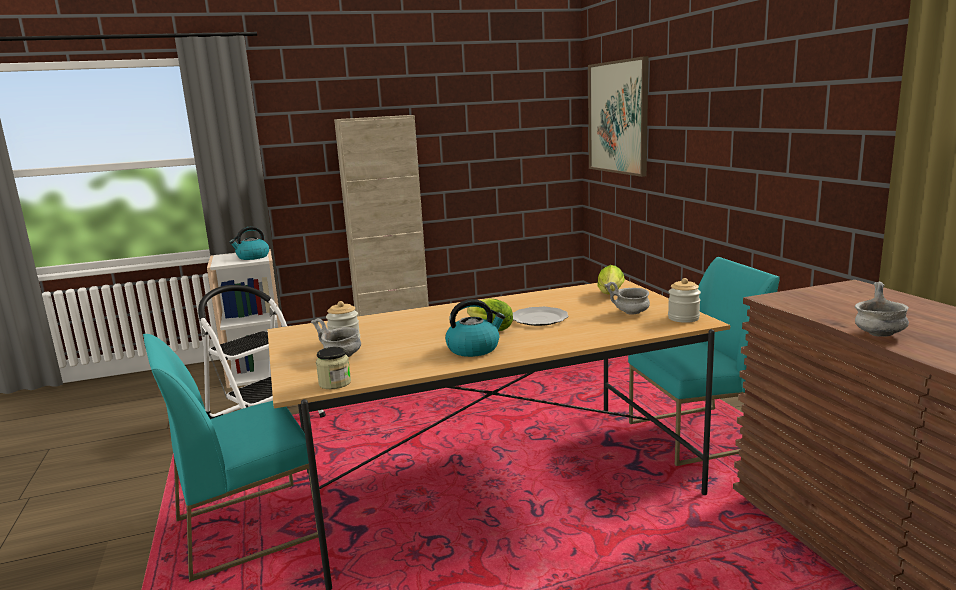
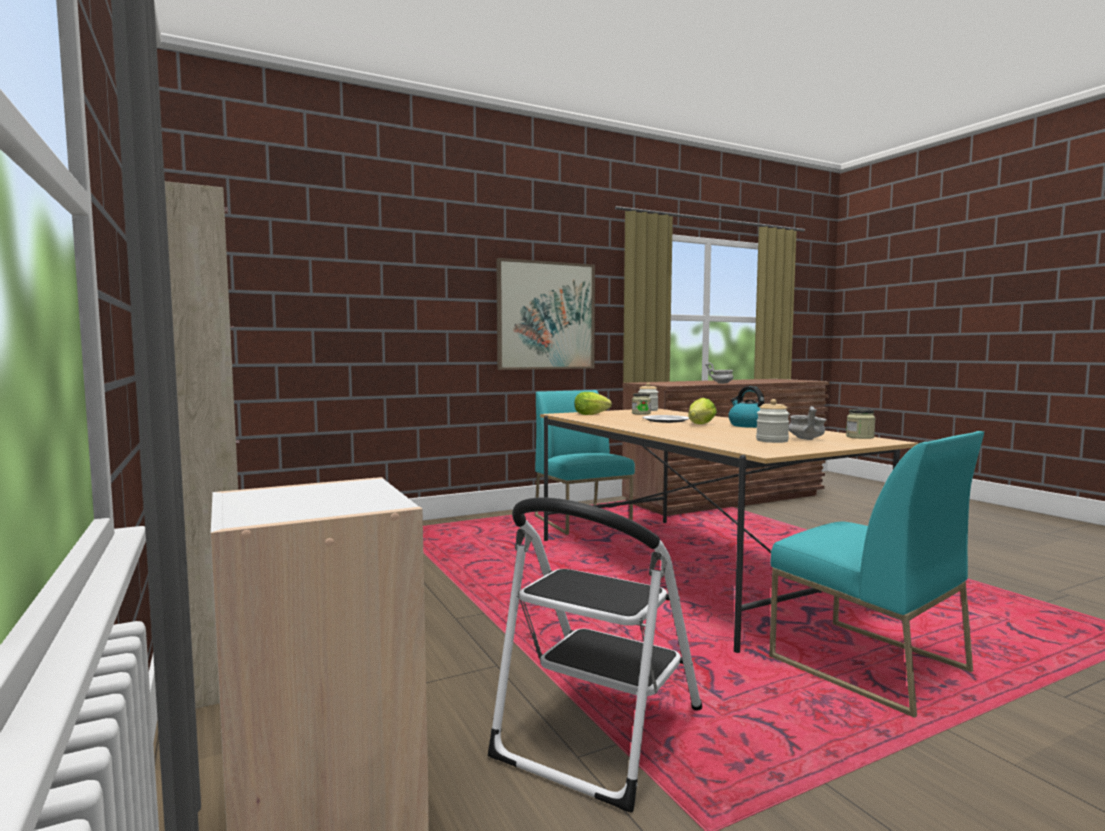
camera: 100 degrees left, 10 degrees down
(252, 257) = (325, 490): kettle -> none
(618, 117) = (284, 282): picture -> picture (546, 315)
(630, 313) = (641, 413): grey bowl -> jar

